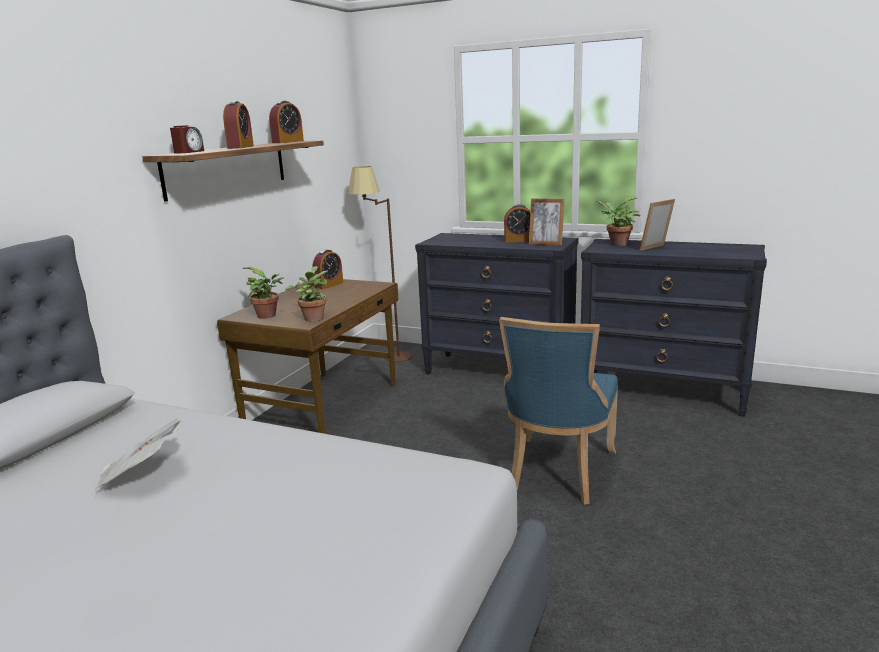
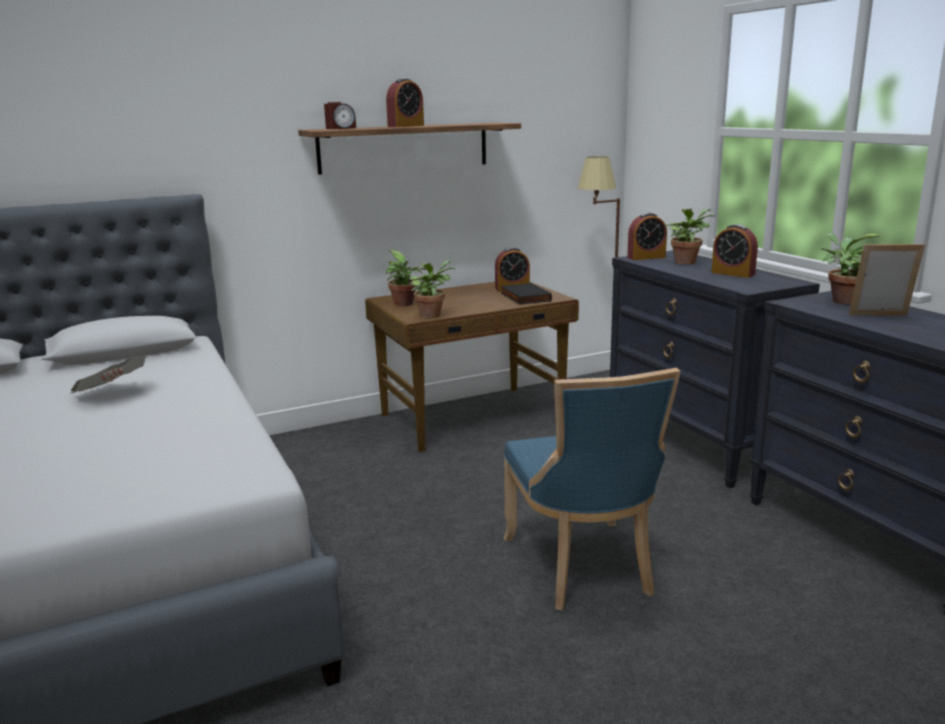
camera: 40 degrees right, 0 degrees up
(288, 142) = (484, 123): alarm clock -> alarm clock (646, 257)
(355, 289) = (524, 297): none -> black book
(471, 239) = (686, 262): none -> potted plant
(546, 244) = (752, 283): picture frame -> none
(558, 472) = (583, 568): blue chair -> blue chair turned 75 degrees counterclockwise

